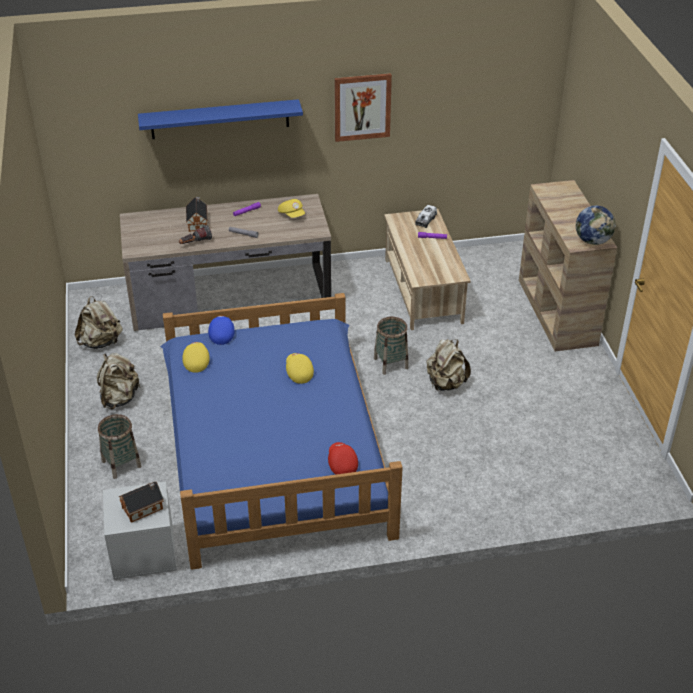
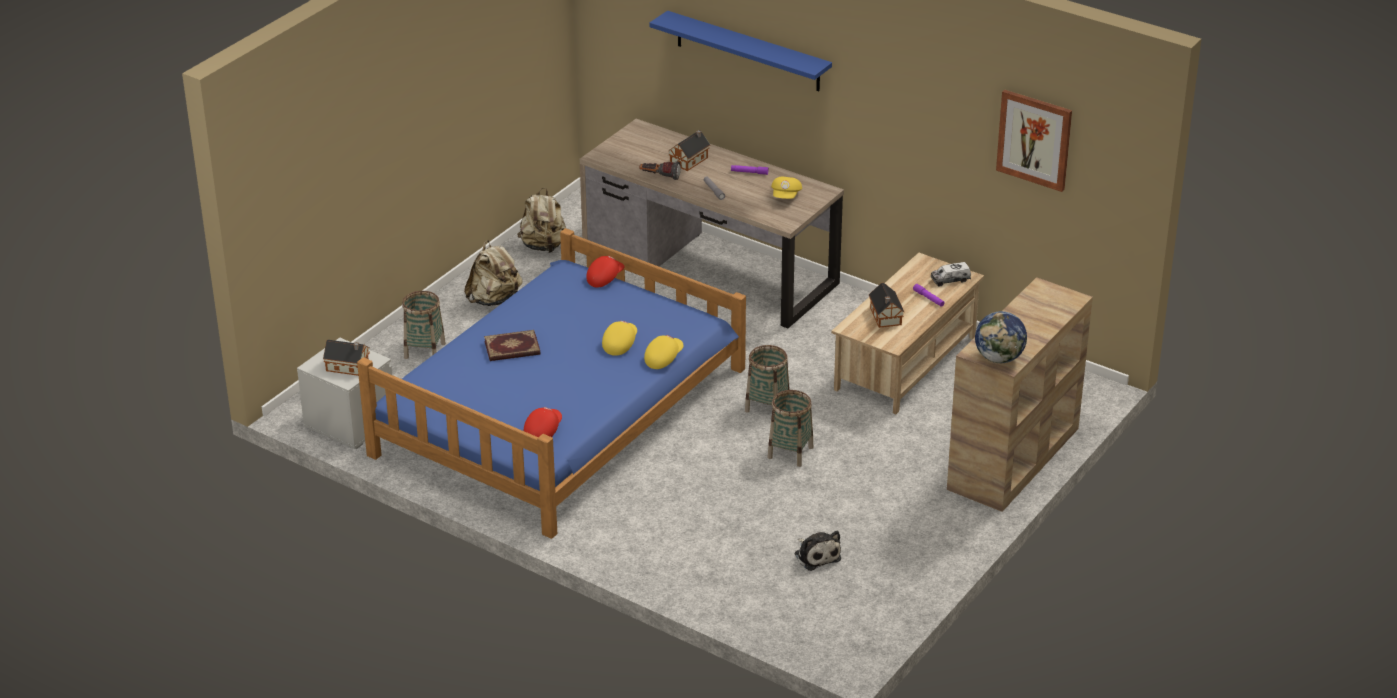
camera: 45 degrees right, 5 degrees down
(196, 361) = (551, 287): yellow cap -> yellow cap (663, 358)
(221, 334) = (605, 278): blue cap -> red cap
(234, 419) = (512, 349): none -> book
(362, 107) = (902, 101): picture -> picture (1034, 139)
(428, 262) = (885, 317): none -> toy house
(446, 383) = (790, 452): beige backpack -> basket
(554, 438) = (816, 555): none -> plush toy

